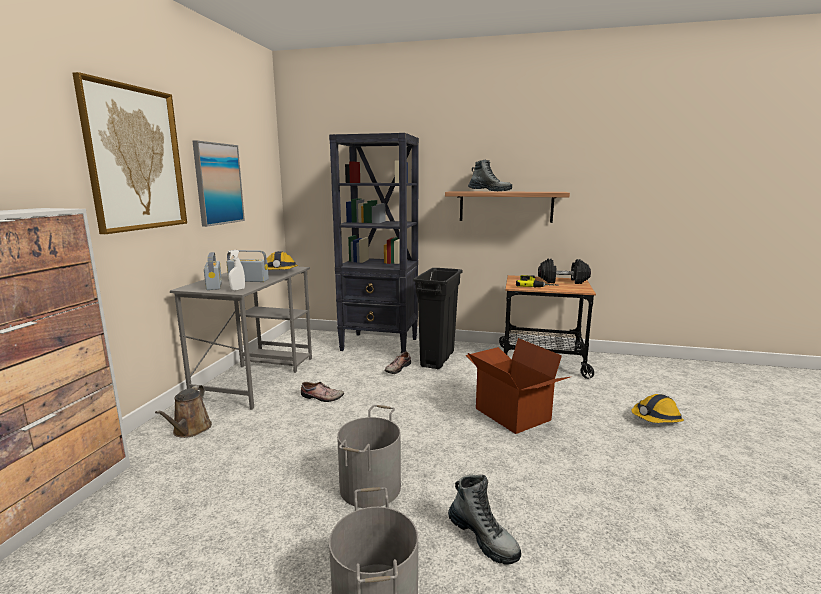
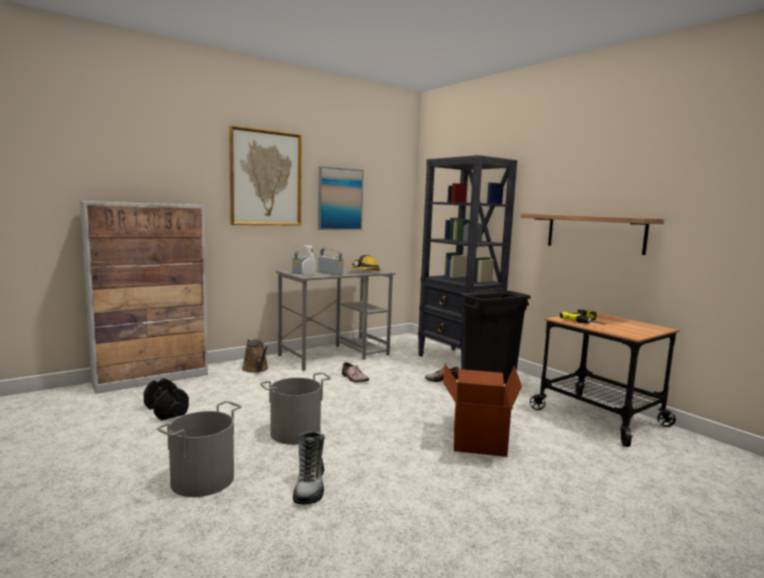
camera: 40 degrees right, 5 degrees down
(190, 430) = (256, 369): brown watering can -> brown watering can turned 75 degrees counterclockwise
(489, 191) = (571, 214): boot -> none
(563, 281) = (636, 325): black dumbbell -> black dumbbell (166, 410)
(656, 419) = (636, 503): hard hat -> none

